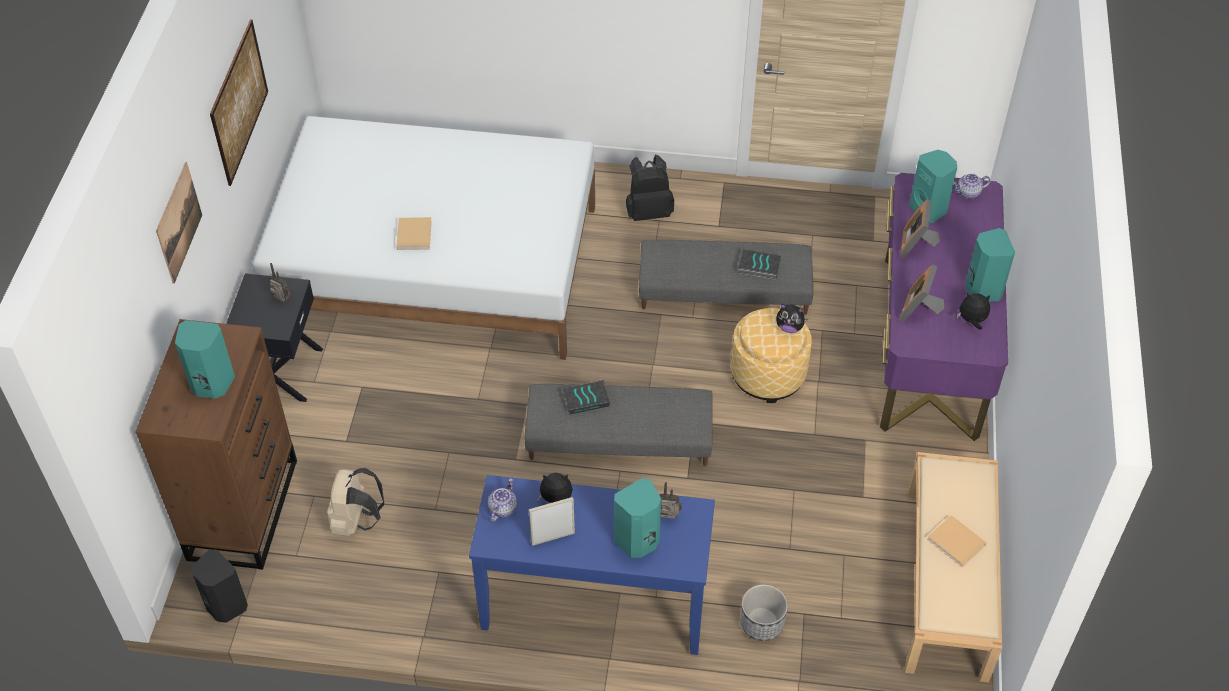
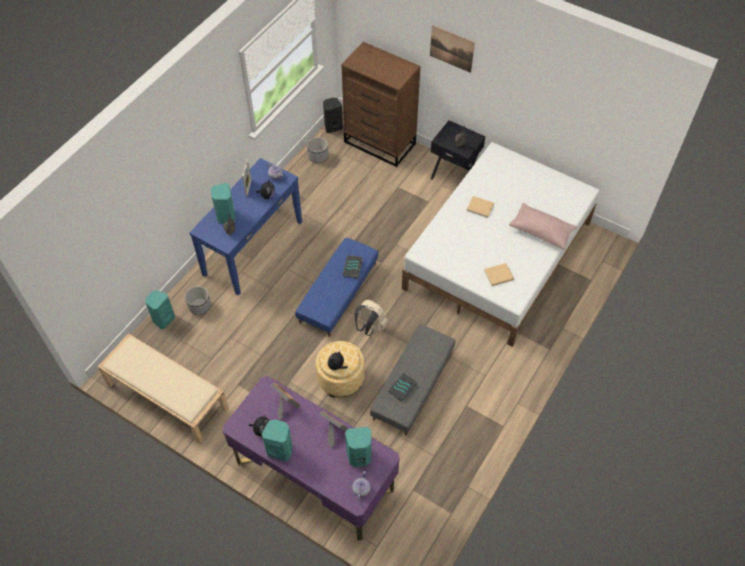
camera: 115 degrees right, 5 degrees up
(211, 384) = (374, 67): turquoise speaker -> turquoise speaker (163, 319)
(239, 102) = (542, 95): picture -> none
(320, 597) = (318, 156): none -> planter
(356, 521) = (350, 178): beige backpack -> beige backpack (370, 327)
(427, 155) = (541, 231): none -> pink pillow
(619, 438) = (338, 292): grey ottoman -> blue ottoman
(648, 211) = (495, 373): black backpack -> none
(957, 543) = (158, 374): beige book -> beige book (497, 275)

